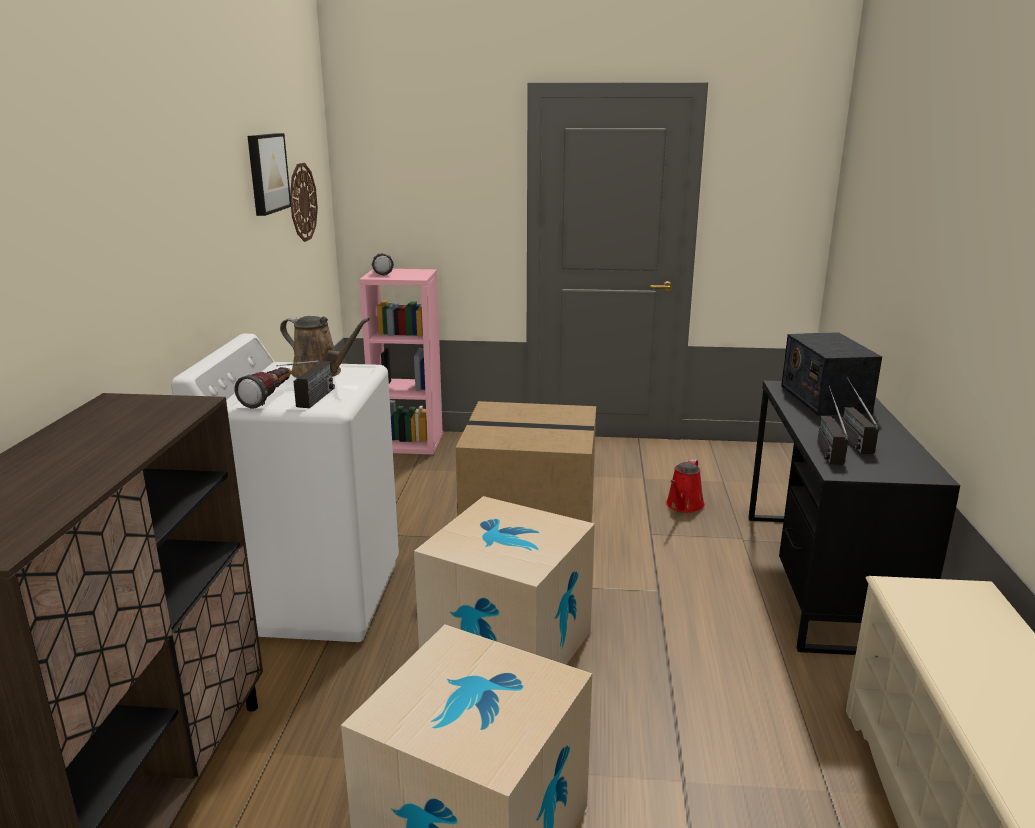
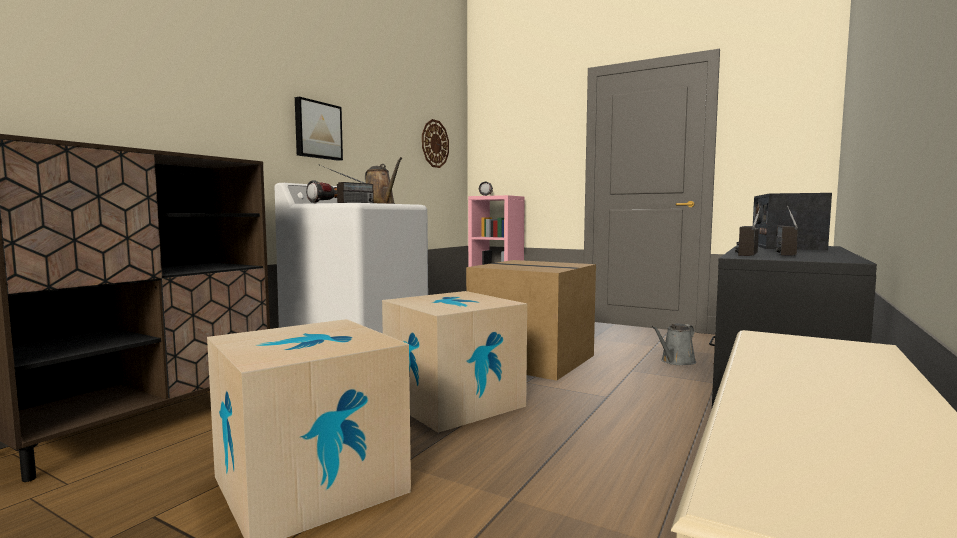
camera: 25 degrees right, 15 degrees down
(266, 173) = (400, 112): picture -> picture (317, 130)
(683, 506) = (676, 361): red watering can -> grey watering can

